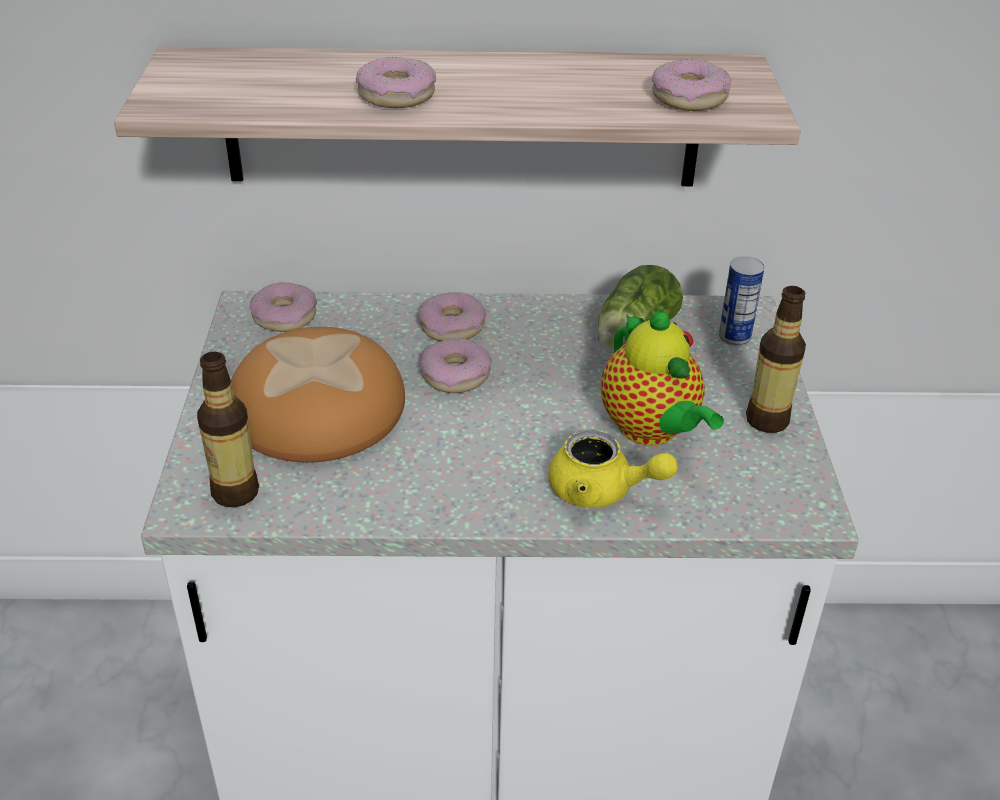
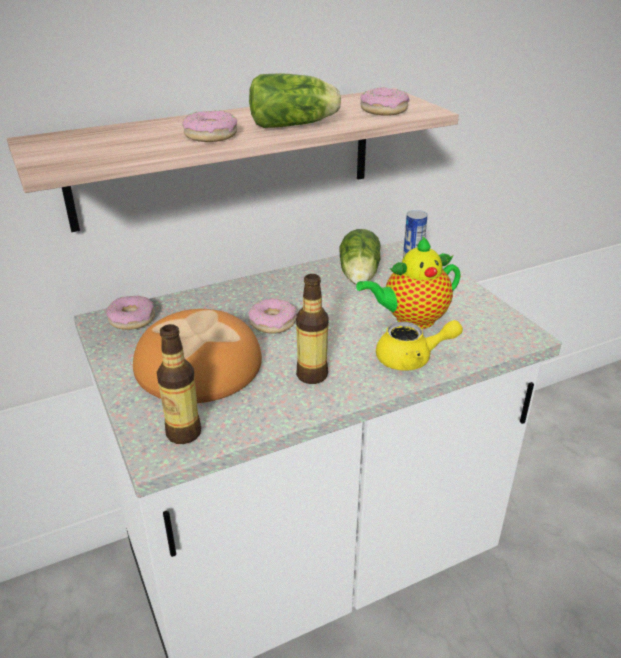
camera: 25 degrees left, 5 degrees down
(452, 326) = (248, 297): donut -> none
(528, 100) = (295, 125): none -> lettuce
(651, 430) = (411, 320): teapot -> teapot turned 120 degrees clockwise
(767, 420) = (465, 297): bottle -> bottle (312, 375)

